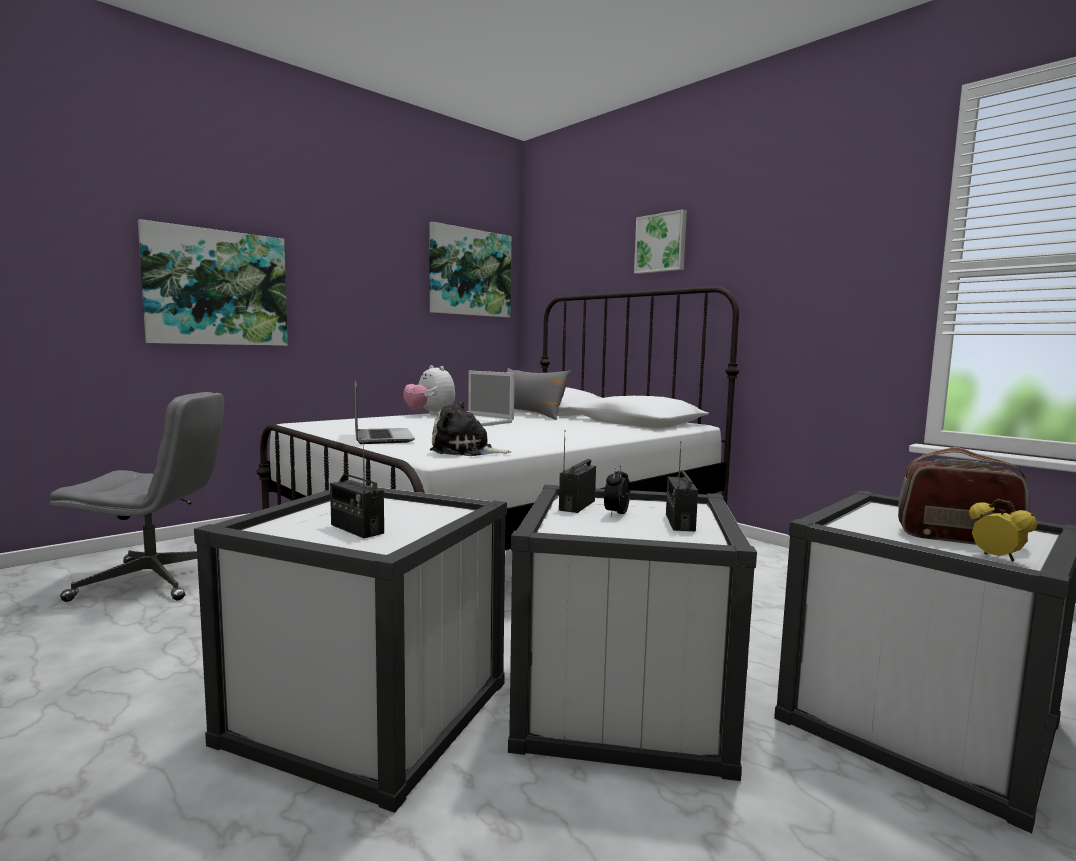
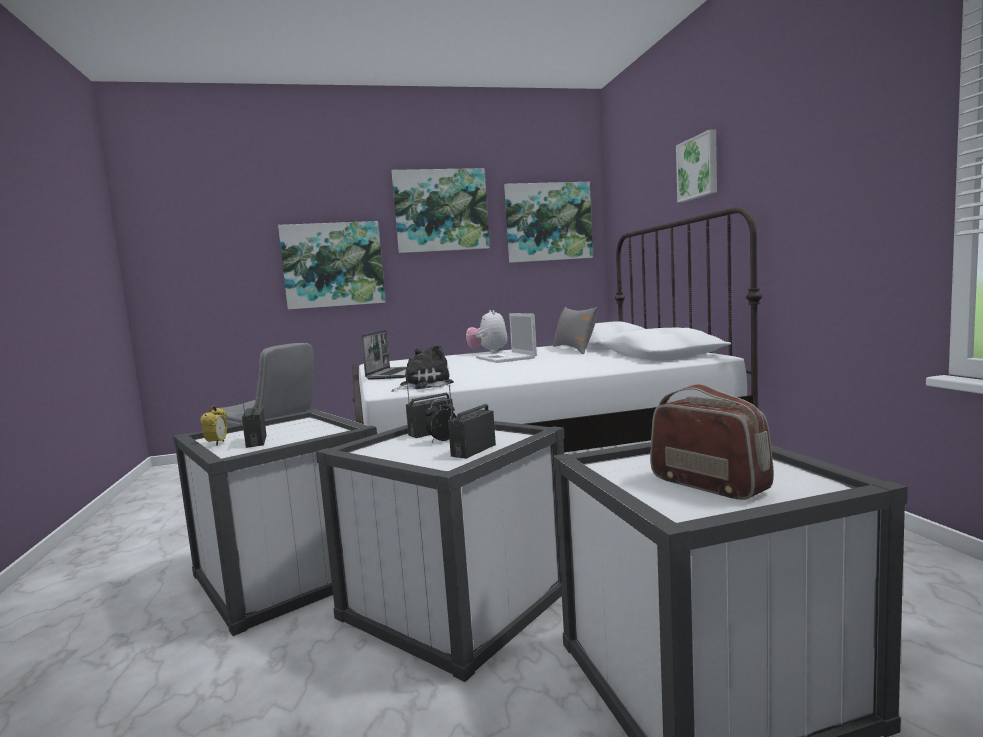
camera: 30 degrees right, 0 degrees up
(359, 239) = (441, 210): none -> picture
(465, 451) = (423, 385): plush toy -> plush toy turned 105 degrees clockwise
(996, 558) = (689, 507): alarm clock -> alarm clock (217, 444)

